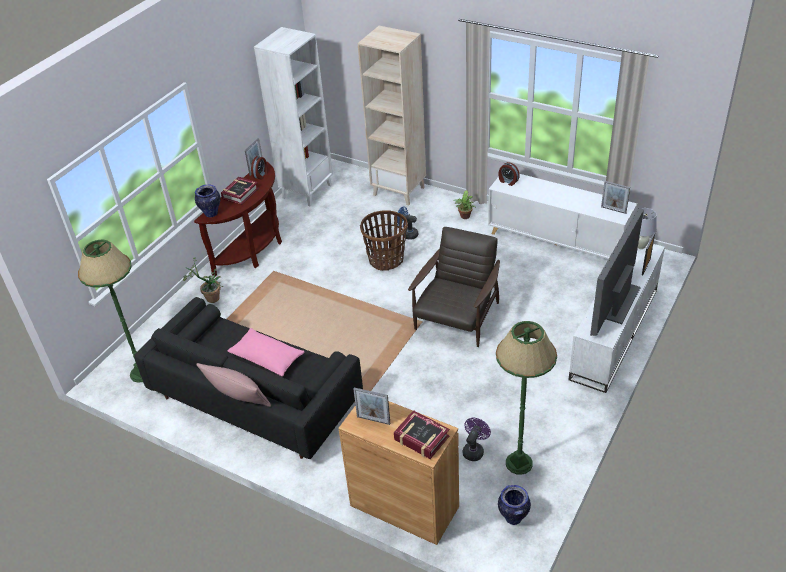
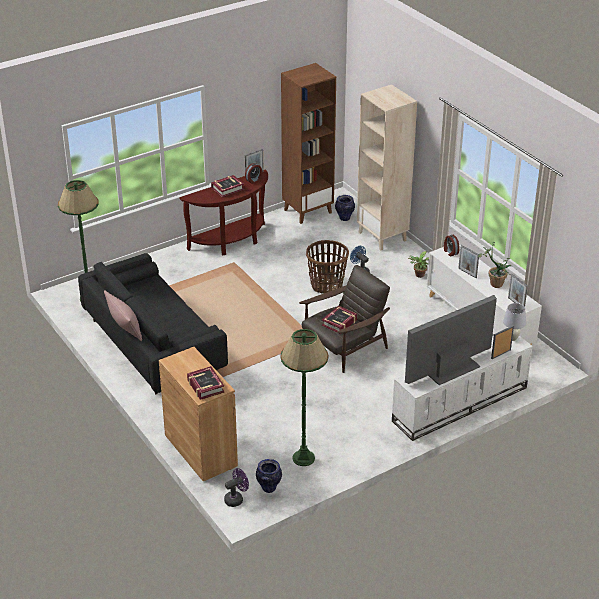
camera: 25 degrees right, 5 degrees down
(210, 297) = (173, 264): potted plant -> potted plant (494, 282)
(211, 213) = (195, 196): vase -> vase (344, 218)
(267, 358) = (169, 314): pink pillow -> none
(307, 191) = (308, 211): white bookcase -> brown bookcase
(373, 420) = (184, 364): picture frame -> picture frame (467, 273)
(456, 295) = (339, 323): none -> book
(474, 450) = (279, 437): purple fan -> purple fan (236, 499)

